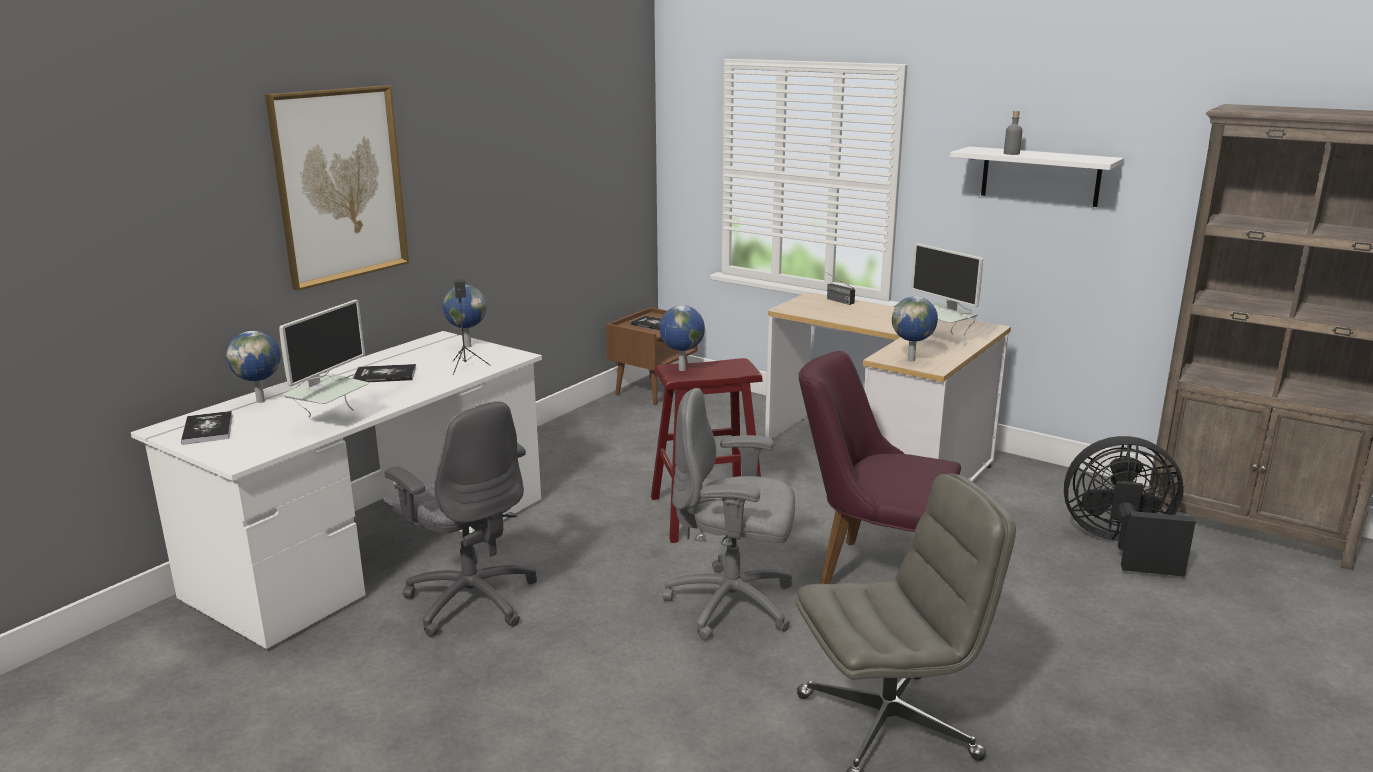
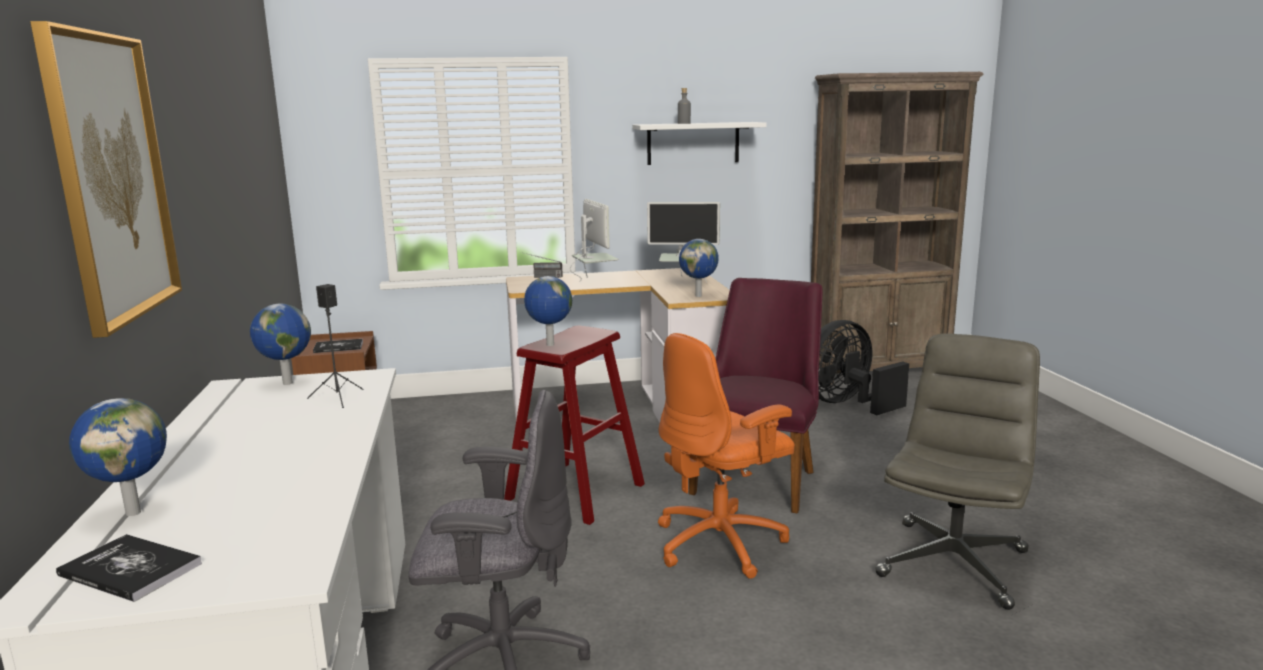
camera: 45 degrees left, 5 degrees down
(330, 421) = (310, 492): monitor -> monitor (593, 282)
(385, 375) = (254, 433): book -> none
(733, 604) = (721, 543): grey office chair -> orange office chair
(871, 572) = (759, 478): purple chair -> purple chair turned 135 degrees clockwise

